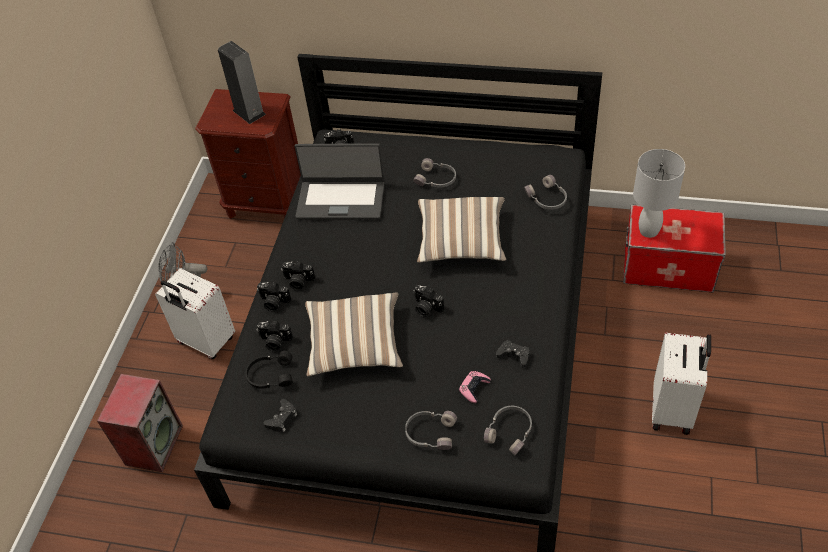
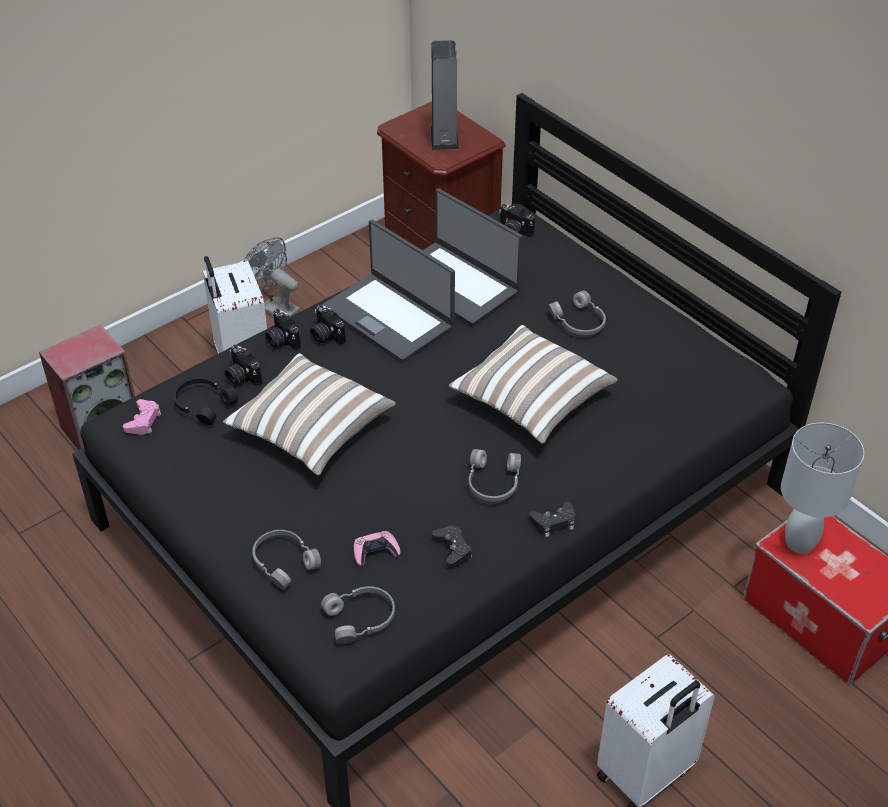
camera: 35 degrees right, 5 degrees down
(242, 412) = (143, 421): none -> pink game controller
(282, 418) = (170, 451): black game controller -> black game controller (554, 522)
(324, 245) = (389, 316): none -> laptop
(426, 308) = (418, 442): camera -> none
(547, 199) = (678, 416): grey headphones -> grey headphones (492, 482)

